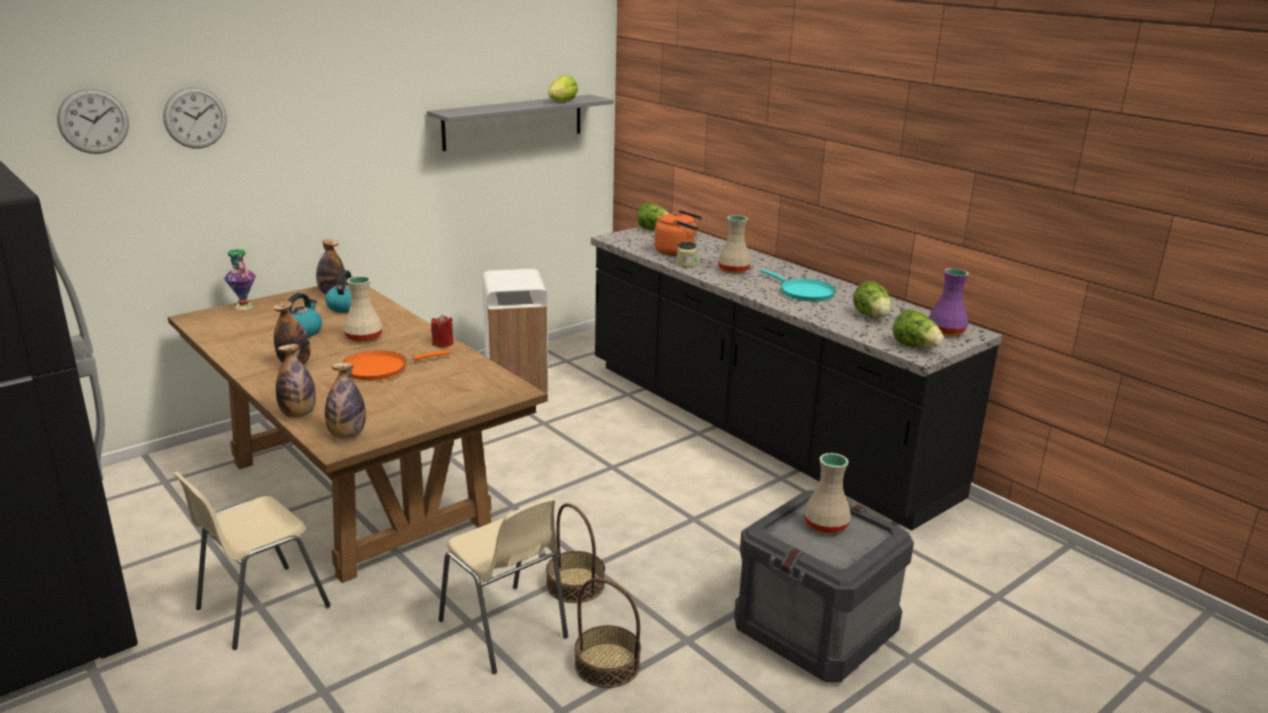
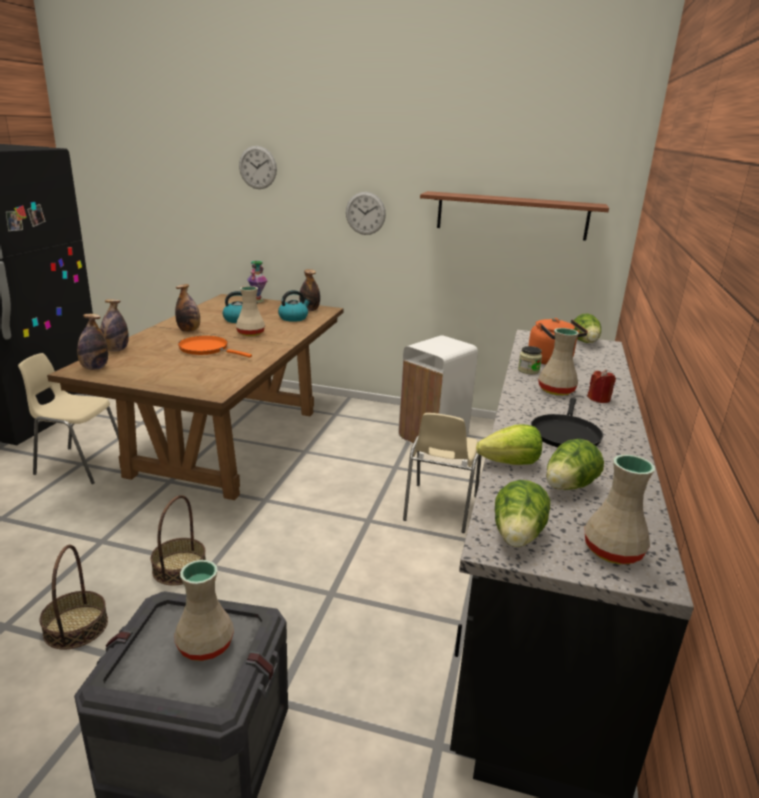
camera: 55 degrees right, 0 degrees up
(93, 121) = (202, 160): wall clock -> wall clock (365, 213)
(443, 343) = (271, 352): red candle -> red candle (599, 399)
(505, 631) = (99, 559): beige chair -> beige chair (439, 509)
(513, 122) = (511, 215): grey shelf -> brown shelf
(562, 102) = (551, 202): lettuce -> lettuce (510, 463)
(803, 292) = (565, 434): turquoise frying pan -> black frying pan
(947, 332) = (613, 552): purple vase -> beige vase

